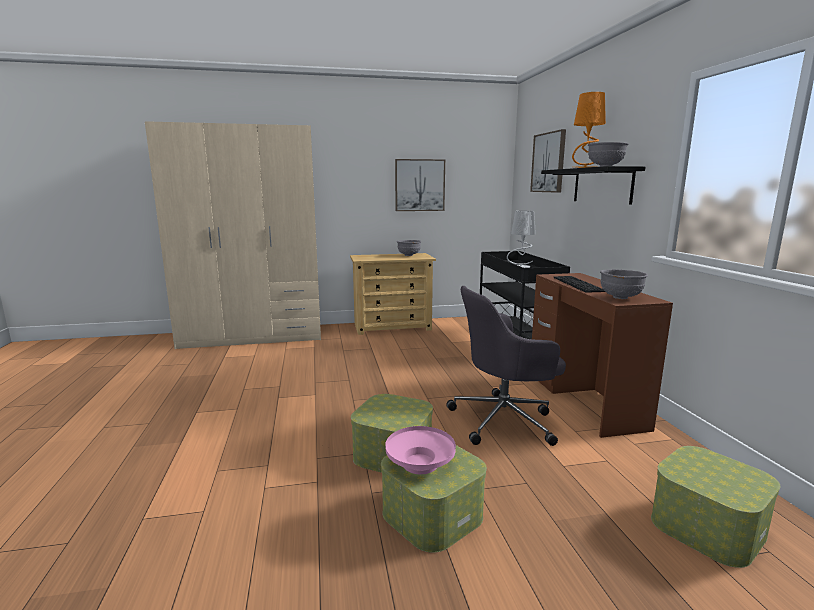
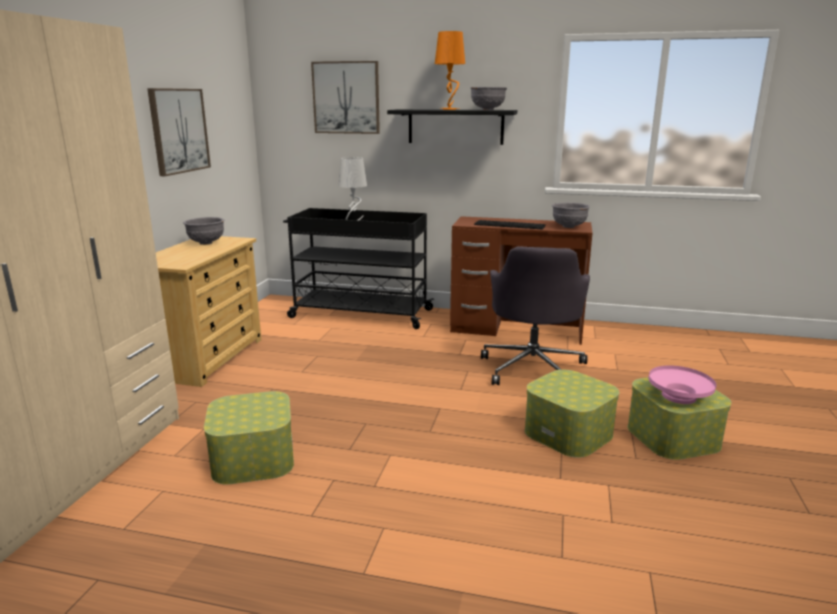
camera: 65 degrees left, 5 degrees up
(707, 526) = (696, 353): storage box -> storage box (253, 458)

